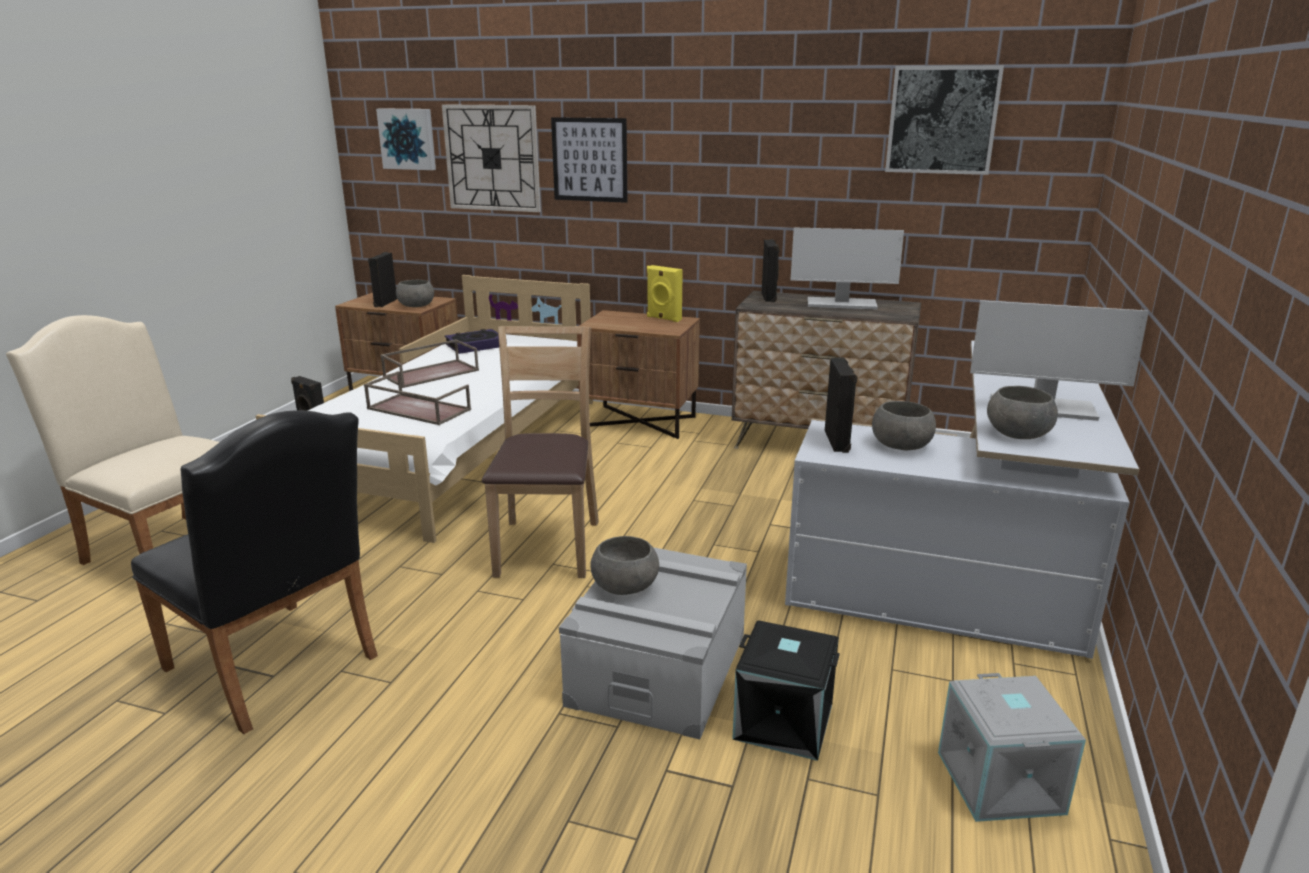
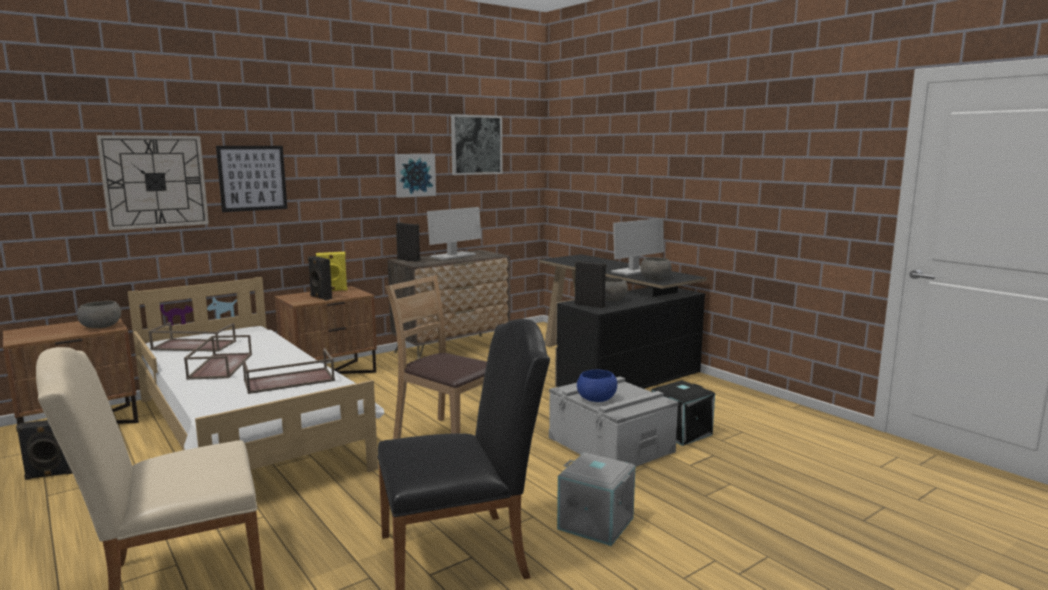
camera: 55 degrees left, 10 degrees down
(384, 303) = (56, 332): black speaker -> black speaker (320, 297)
(408, 139) = (49, 168): picture -> picture (414, 175)
(475, 345) = (193, 346): book -> brown tray
(626, 585) = (596, 399): grey bowl -> blue bowl
(970, 566) = (612, 365): white desk -> black desk
(1002, 782) = (753, 411): grey storage box -> grey storage box (596, 523)

